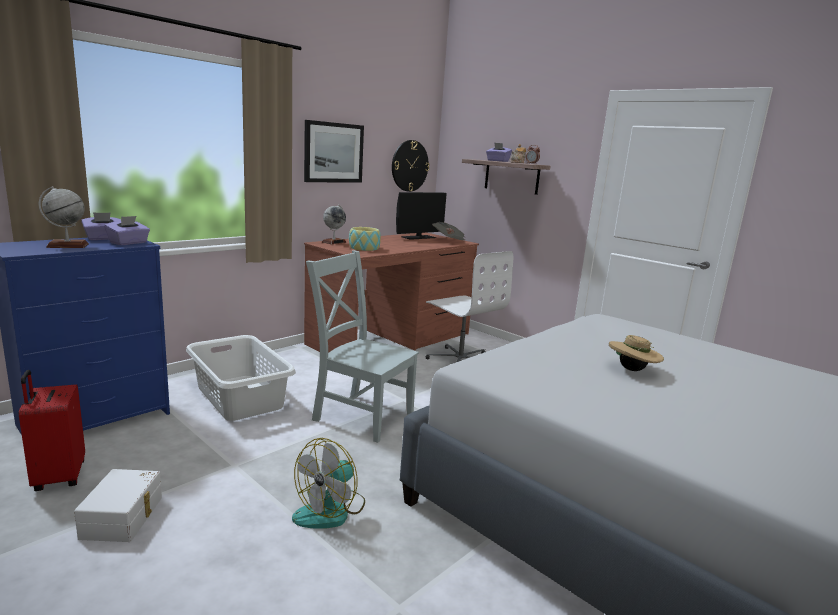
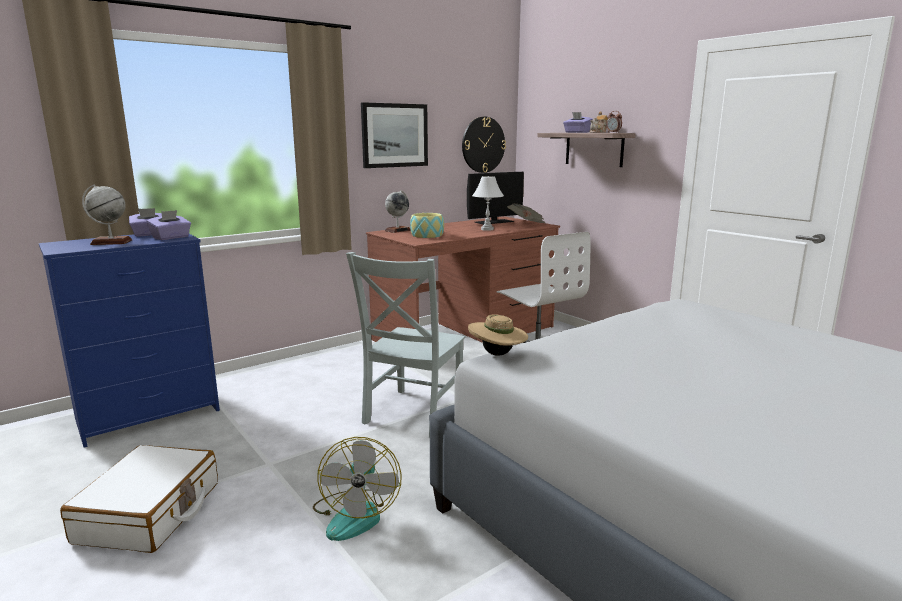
camera: 10 degrees right, 0 degrees up
(58, 477) = (100, 471): red suitcase -> none
(124, 517) = (150, 512): white storage box -> white suitcase
(240, 396) = (293, 393): white laundry basket -> none
(331, 510) = (355, 514): fan -> fan turned 45 degrees counterclockwise
(360, 415) = (412, 414): grey chair -> grey chair turned 105 degrees counterclockwise
(416, 244) = (487, 229): none -> white table lamp
(632, 370) = (692, 362): beige hat -> beige hat (497, 354)

